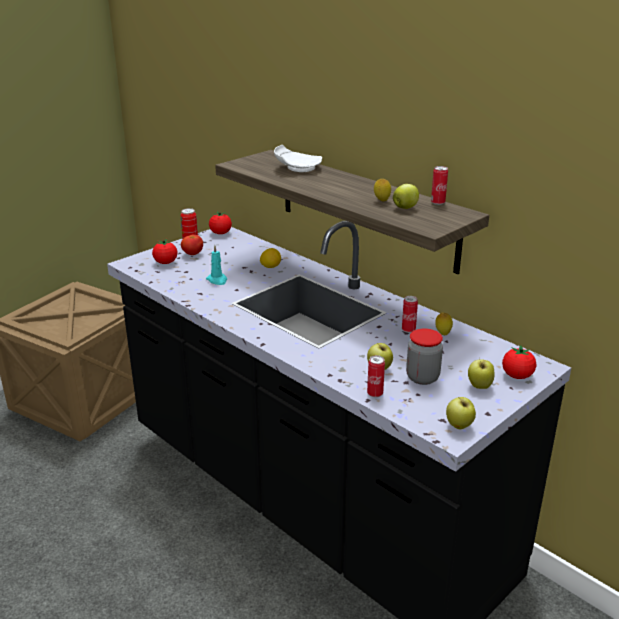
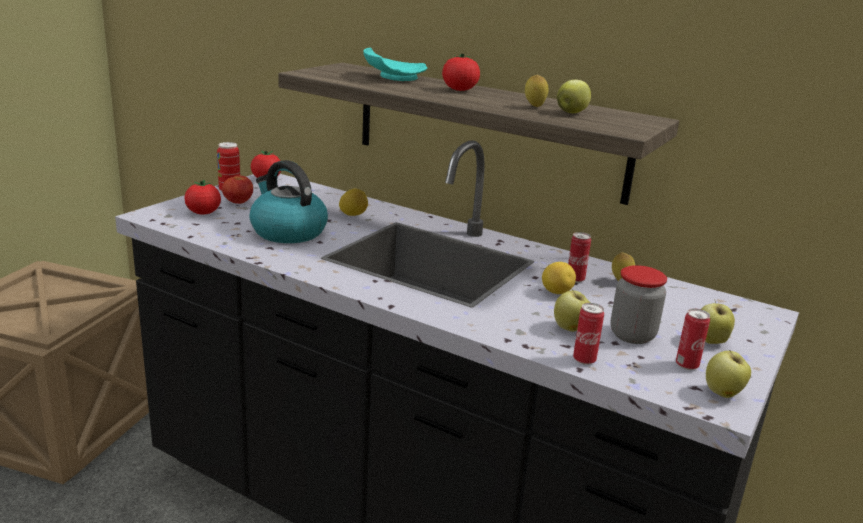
camera: 15 degrees left, 5 degrees down
(217, 280) = (287, 232): turquoise candle -> kettle
(297, 168) = (393, 77): white plate -> turquoise plate
(387, 340) = (556, 292): none -> lemon
(438, 203) = (605, 109): can -> can (687, 365)
(517, 376) = (745, 325): tomato -> tomato (459, 90)

